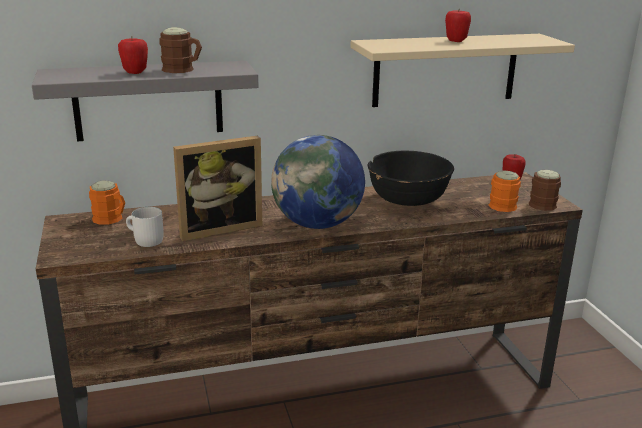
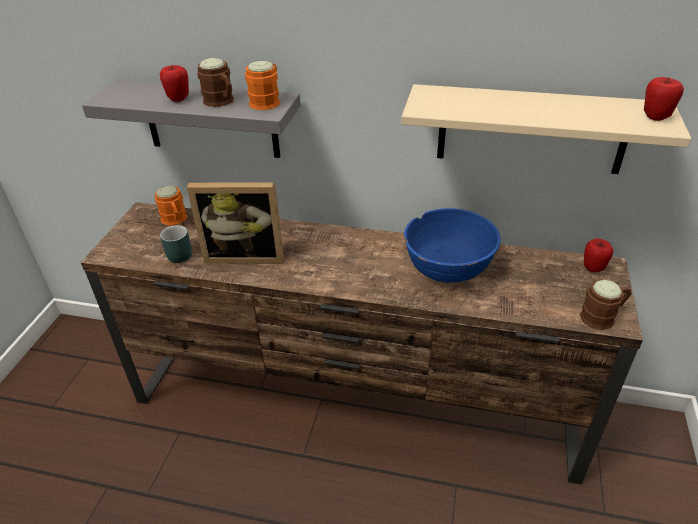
camera: 30 degrees right, 15 degrees up
(144, 241) = (176, 254): white mug -> turquoise mug
(317, 224) = (332, 276): globe -> none
(408, 201) = (448, 268): black bowl -> blue bowl
(456, 41) = (533, 104): apple -> apple (655, 117)
(501, 204) = (547, 301): orange mug -> orange mug (267, 100)

